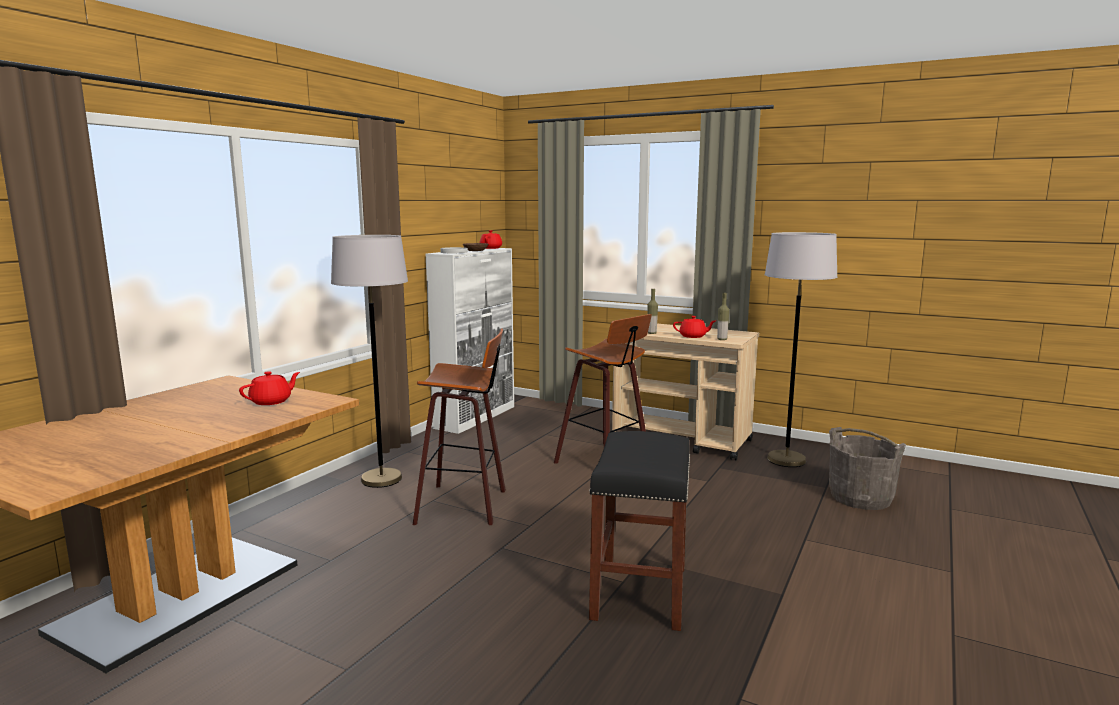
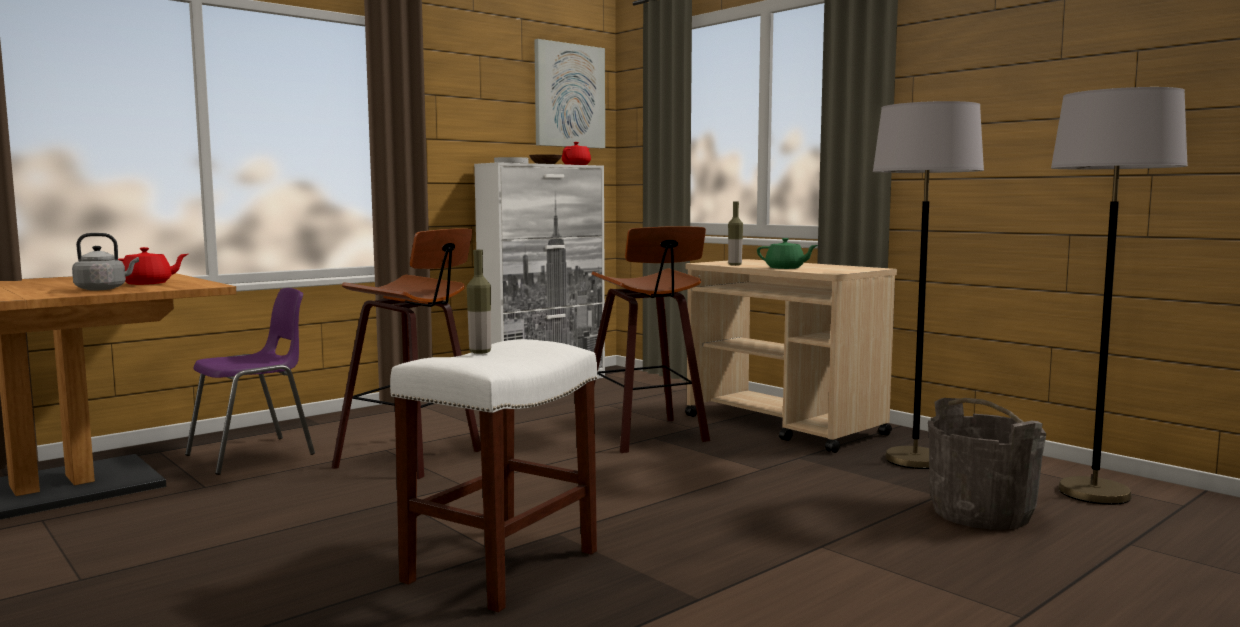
camera: 20 degrees right, 5 degrees down
(256, 416) = (103, 289): none -> grey kettle
(331, 520) = (254, 454): none -> purple chair
(381, 479) = (358, 426): grey floor lamp -> grey floor lamp (1094, 493)
(479, 192) = (569, 96): none -> picture
(638, 591) = (502, 565): black stool -> white stool
(693, 336) = (785, 268): red teapot -> green teapot
(722, 339) = (819, 271): bottle -> bottle (480, 352)

